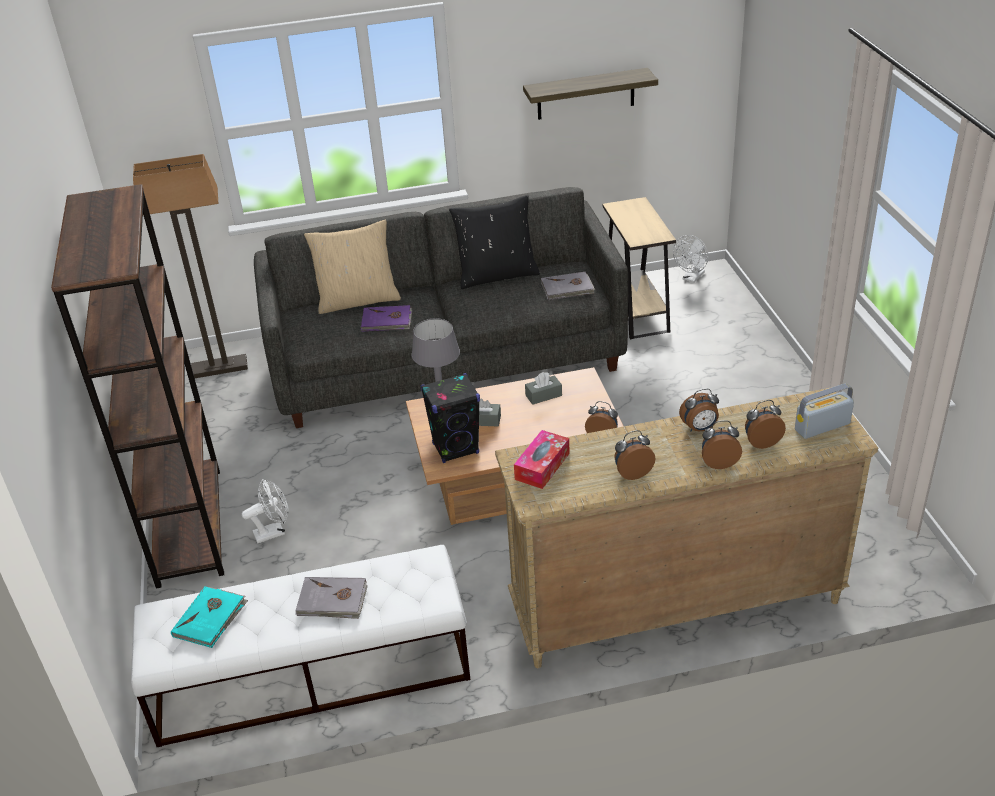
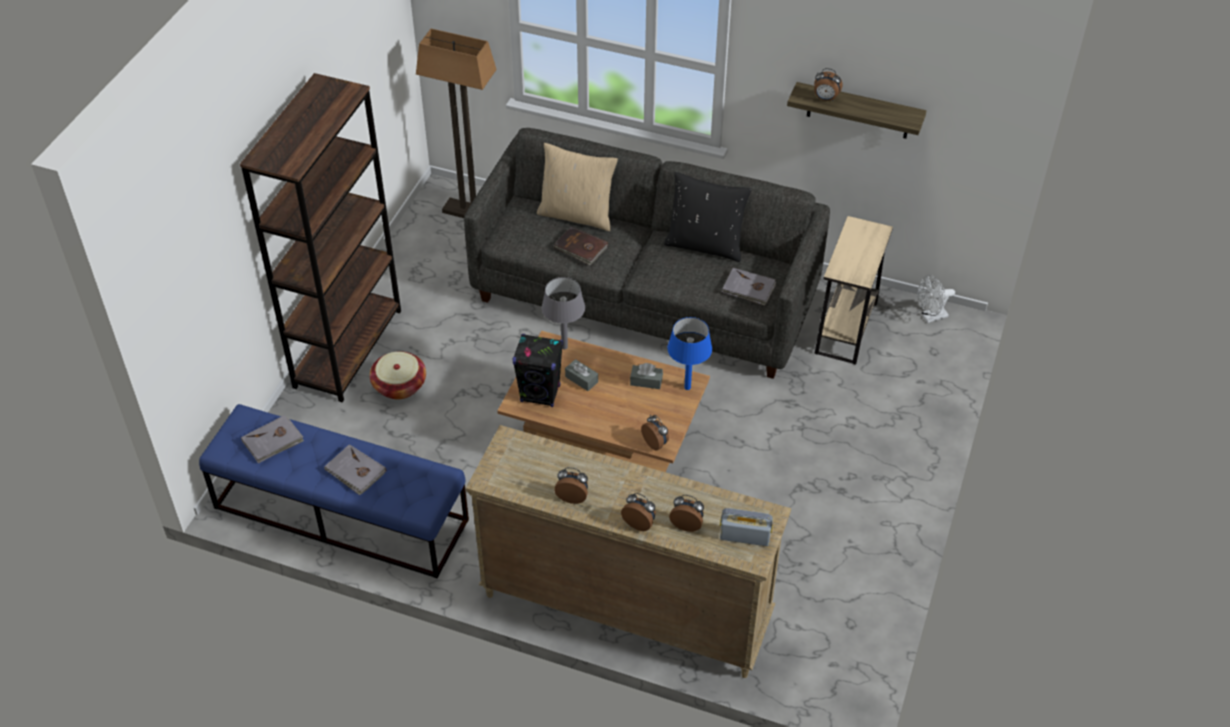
camera: 30 degrees right, 10 degrees up
(210, 619) = (273, 441): turquoise book -> grey book
(274, 532) = (399, 385): white fan -> basket
(311, 676) = (340, 513): white bench -> blue bench
(387, 321) = (580, 248): purple book -> brown book
(542, 466) = (518, 456): tissue box -> none
(584, 384) = (687, 387): none -> blue table lamp
(699, 428) = (655, 487): alarm clock -> alarm clock (825, 99)

